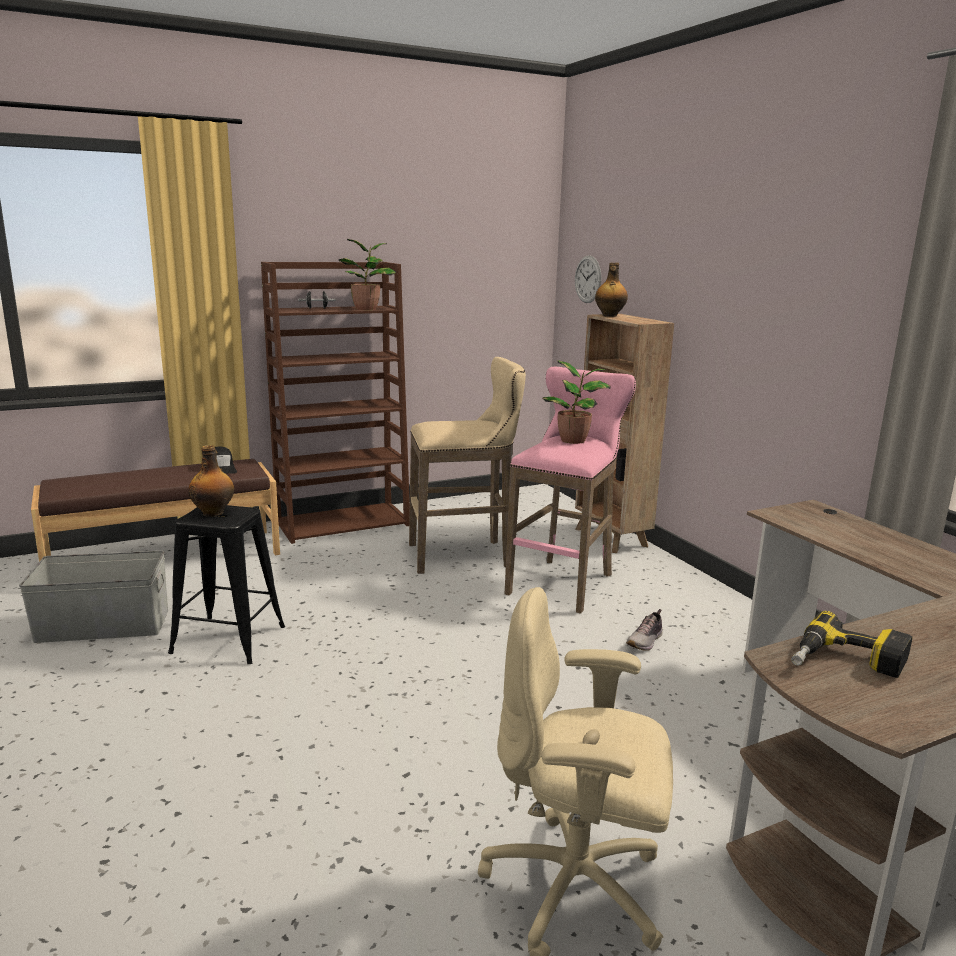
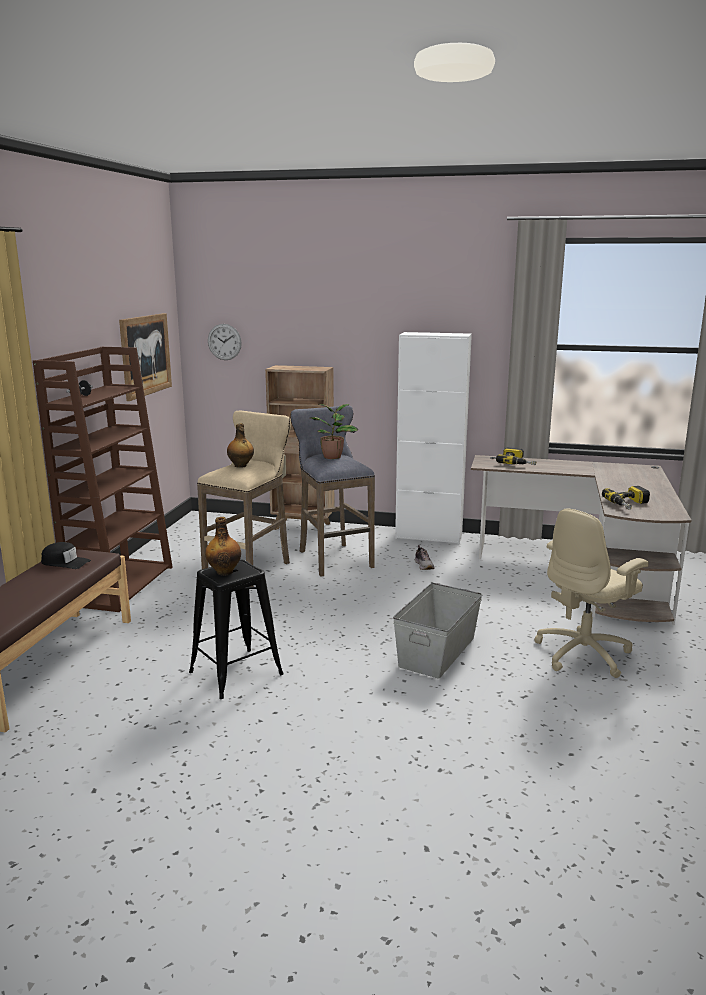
camera: 50 degrees left, 0 degrees up
(103, 625) = (127, 716): grey storage box -> grey storage box (436, 652)
(367, 309) = (117, 390): potted plant -> none
(476, 283) = (145, 355): none -> picture
(563, 582) = (333, 558): pink stool -> grey stool
(609, 316) = (281, 368): bottle -> bottle (240, 466)
(738, 611) = (429, 536): none -> white cabinet
(848, 530) = (518, 463): none -> power drill

